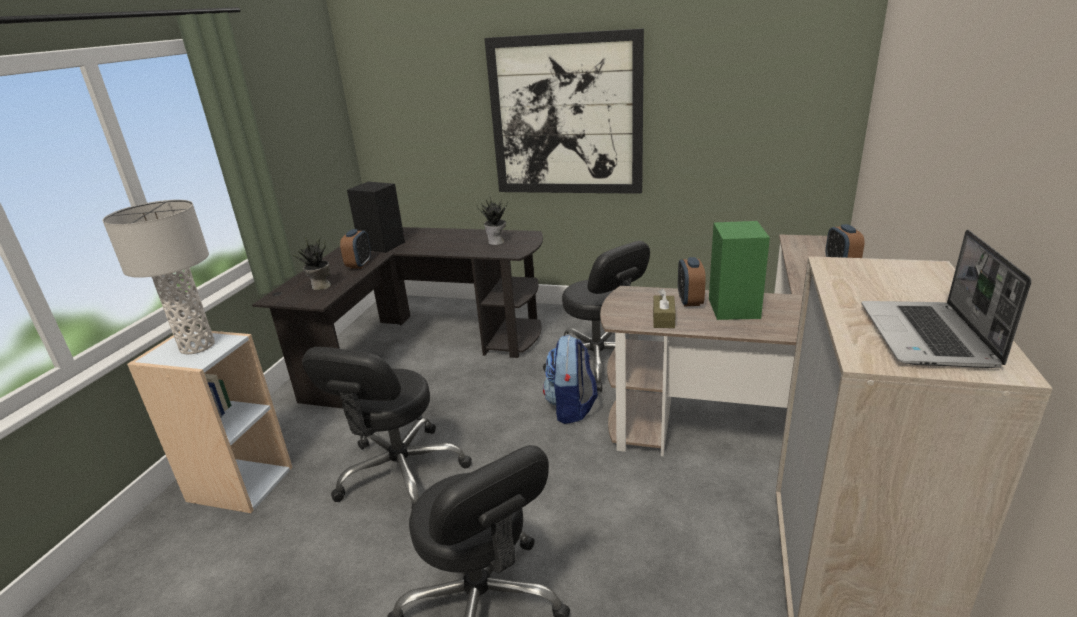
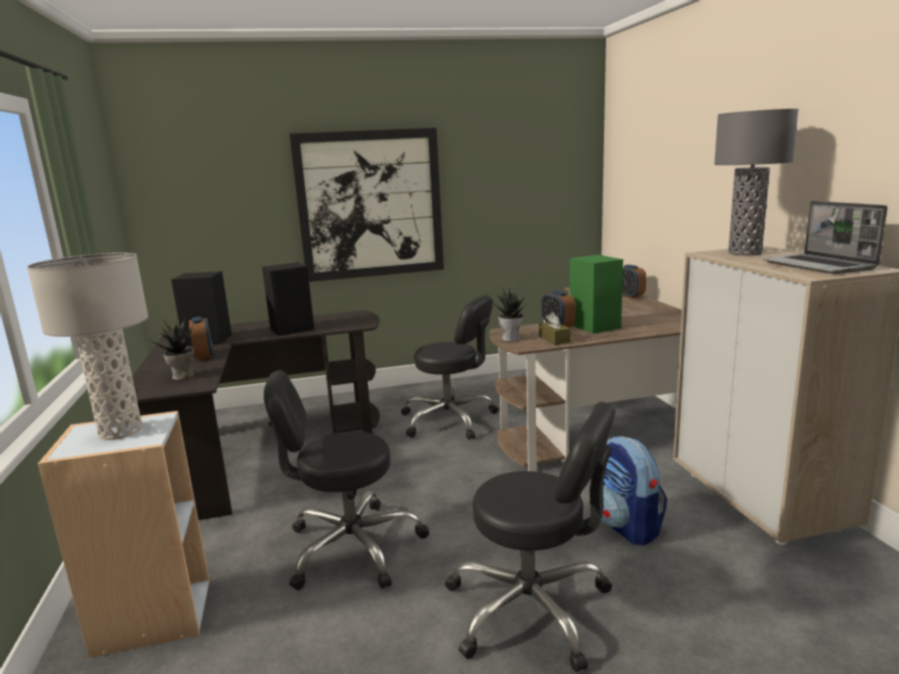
camera: 30 degrees left, 10 degrees down
(399, 476) = (346, 549): black office chair -> black office chair turned 90 degrees clockwise
(455, 245) = (293, 329): none -> black speaker
(497, 242) = (334, 321): potted plant -> potted plant (511, 338)
(571, 408) = (460, 455): backpack -> backpack (628, 527)
(884, 275) = (745, 253): none -> grey table lamp

